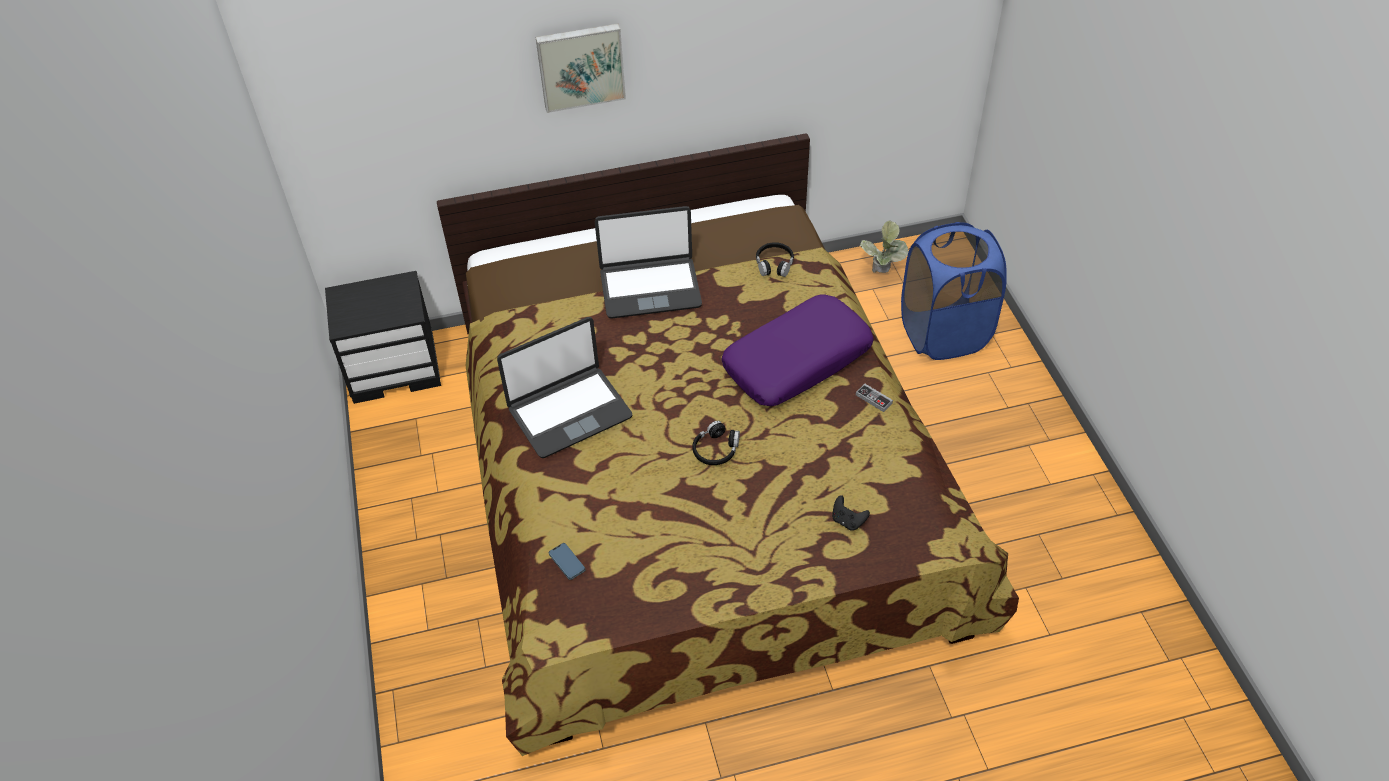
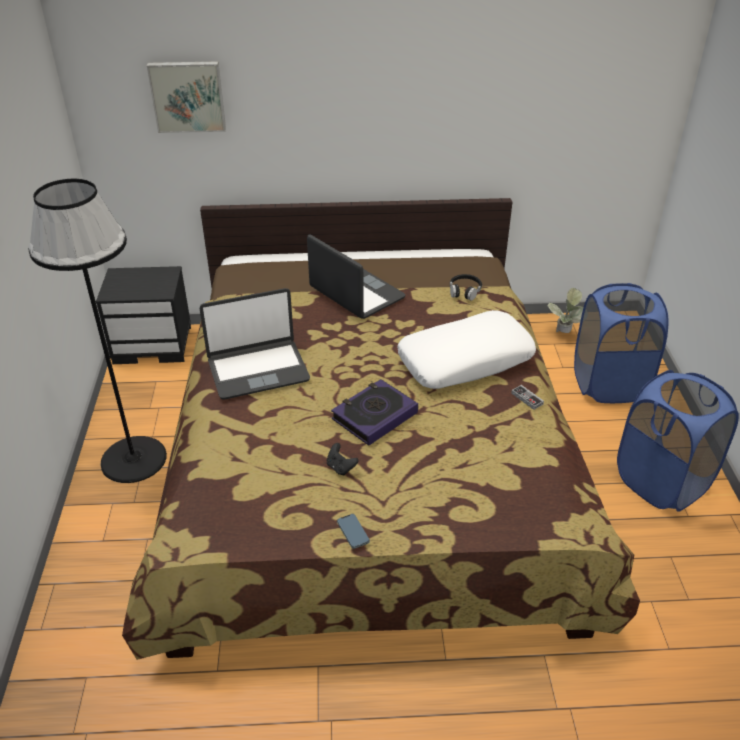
camera: 10 degrees right, 10 degrees down
(426, 524) = (133, 459): none -> black floor lamp
(567, 562) = (213, 483): phone -> phone (353, 532)
(580, 66) = (326, 105): picture -> picture (188, 96)
(650, 288) = (356, 293): laptop -> laptop turned 135 degrees counterclockwise
(716, 450) = (374, 416): black headphones -> book
(797, 360) = (465, 360): purple pillow -> white pillow
(848, 521) = (479, 491): black game controller -> black game controller (340, 467)
(1018, 448) = (662, 482): none -> blue laundry basket

